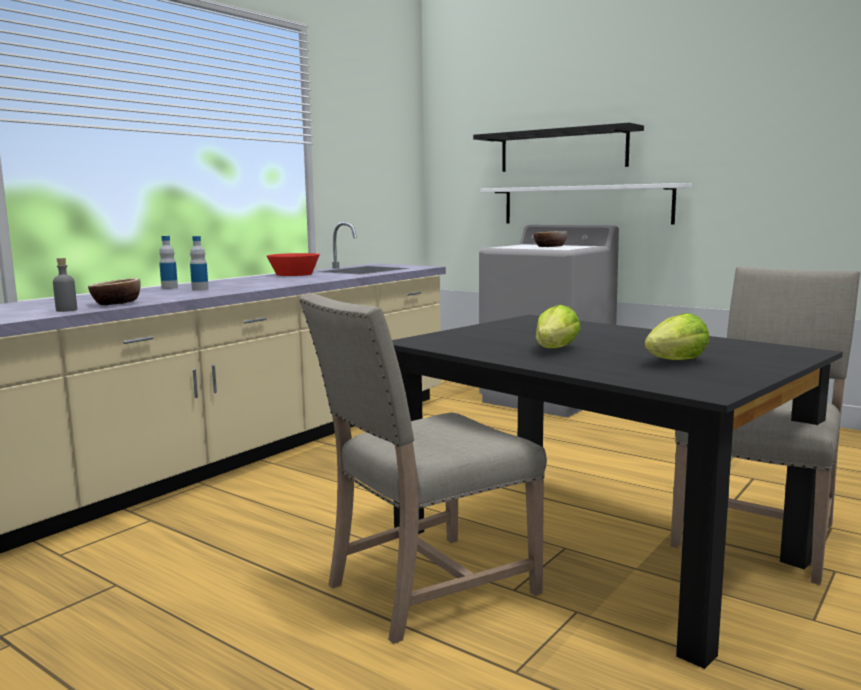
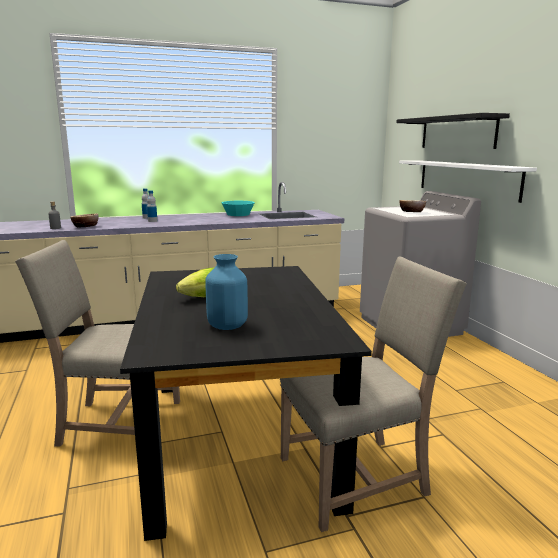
camera: 35 degrees right, 5 degrees up
(294, 274) = (238, 214): red bowl -> turquoise bowl
(676, 361) = (227, 326): lettuce -> blue vase

